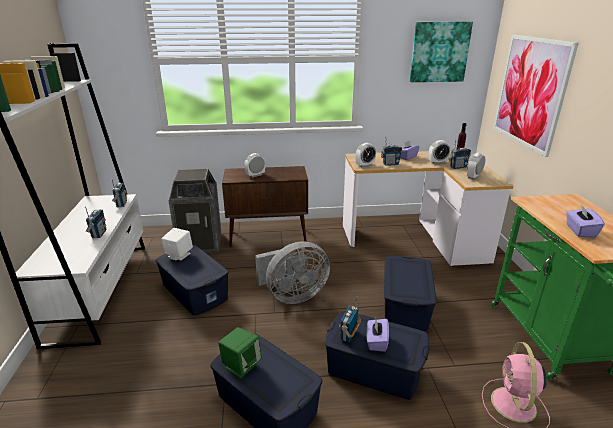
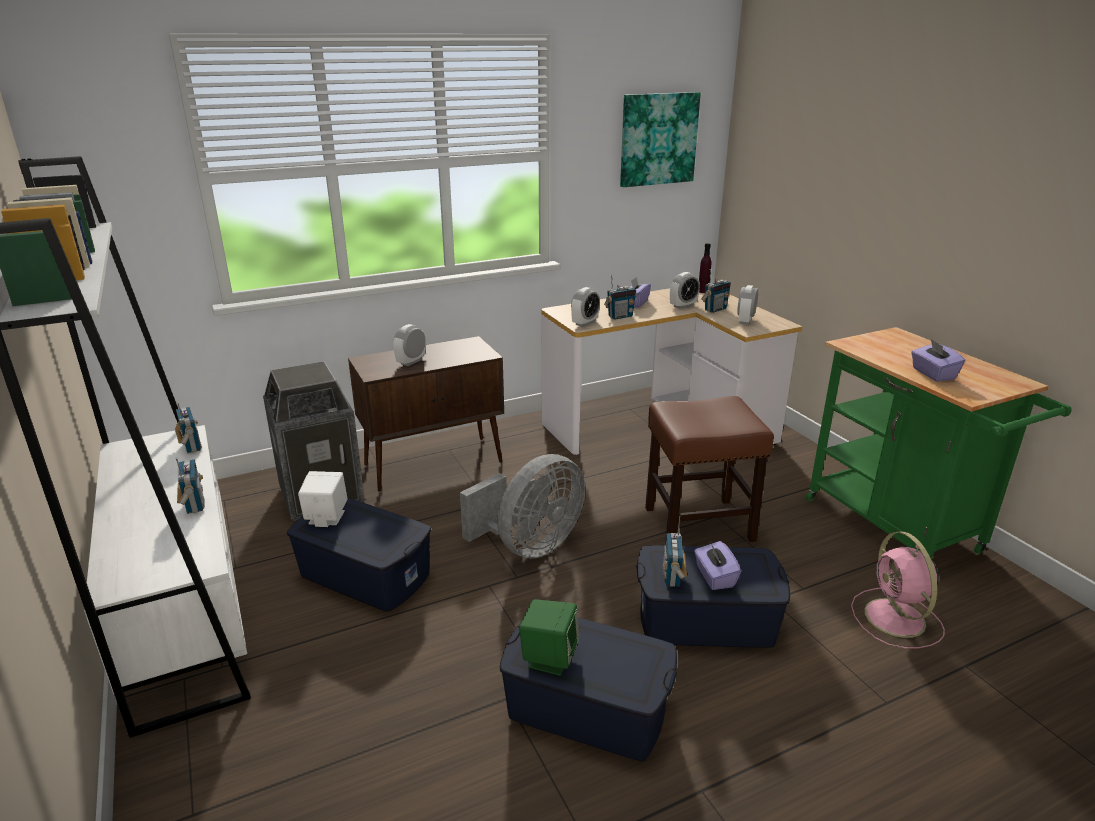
camera: 20 degrees left, 0 degrees up
(404, 305) = (697, 524): blue storage box -> brown stool
(530, 92) = (800, 192): picture -> none

